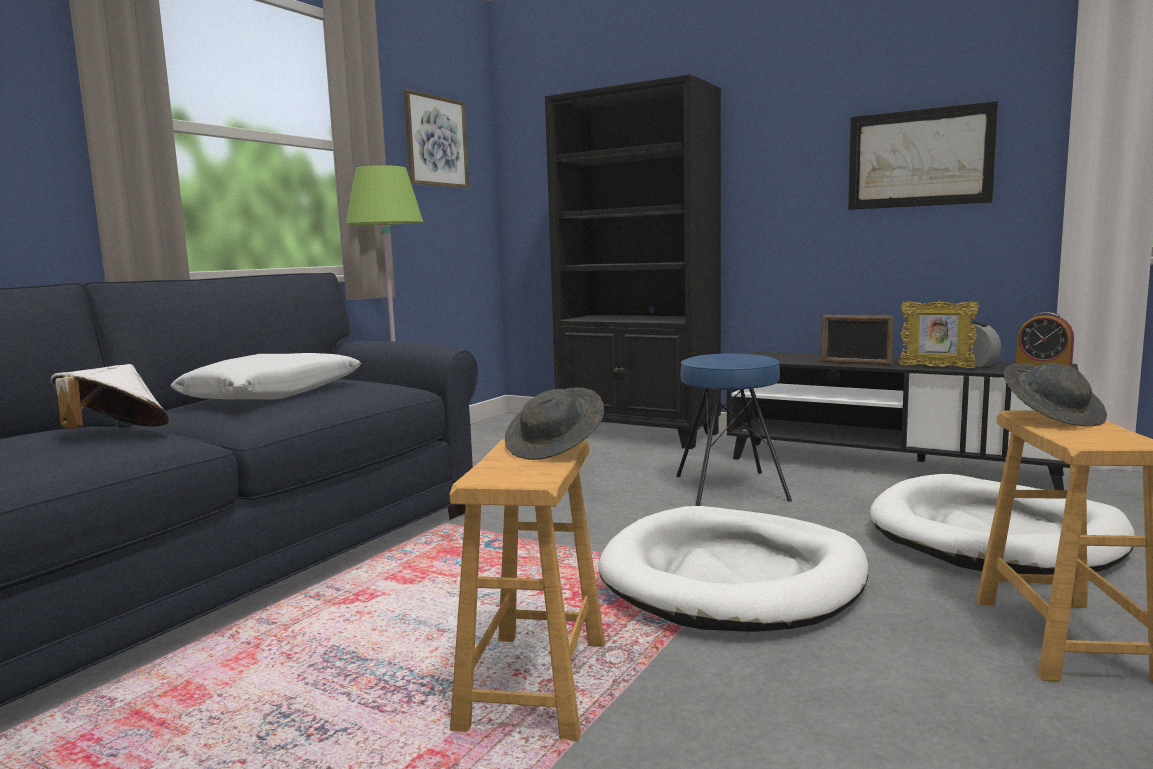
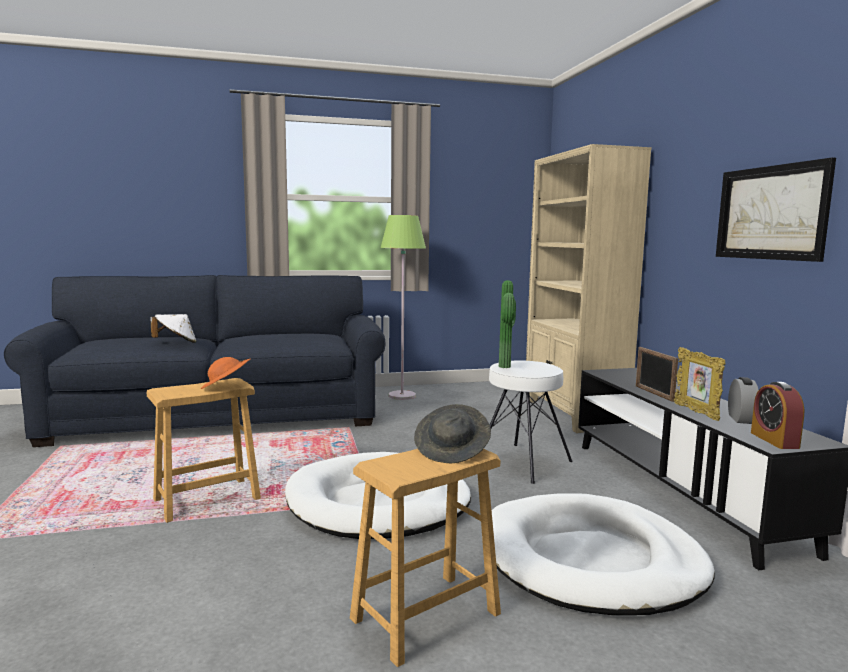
camera: 45 degrees right, 0 degrees up
(273, 394) = (271, 337): white pillow -> none
(436, 141) = (487, 191): picture -> none
(555, 448) = (226, 387): grey hat -> orange hat
(639, 434) = (573, 414): black bookcase -> beige bookcase
(721, 361) = (507, 366): none -> potted plant
(729, 488) = (522, 462): blue stool -> white stool

